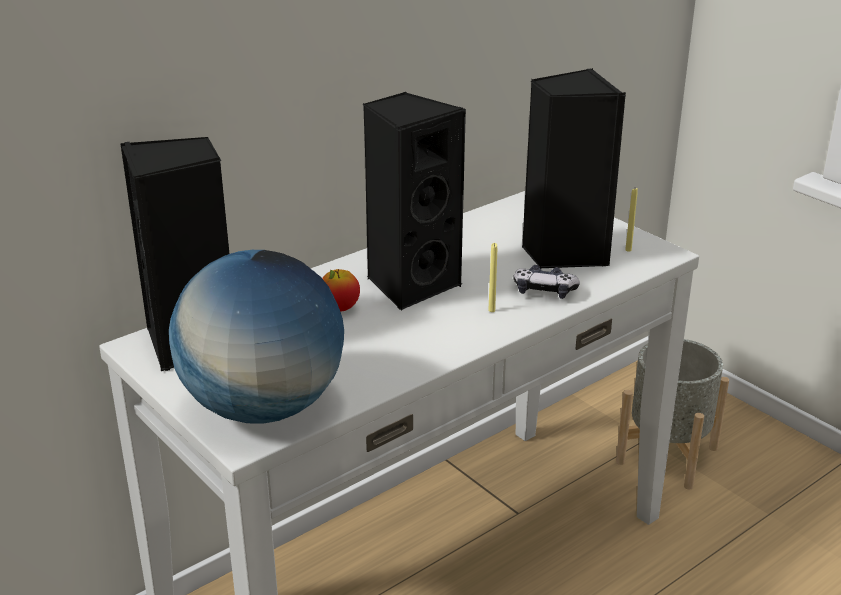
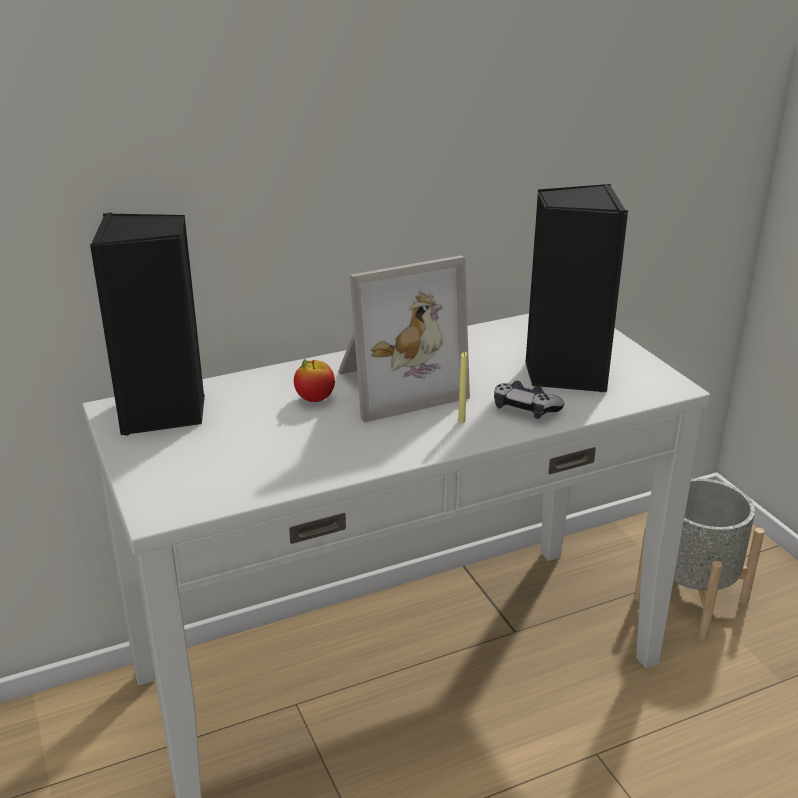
camera: 15 degrees right, 0 degrees up
(263, 407) = (192, 483): globe -> none
(410, 284) = (395, 385): black speaker -> picture frame
(628, 250) = (635, 379): yellow candle -> none

